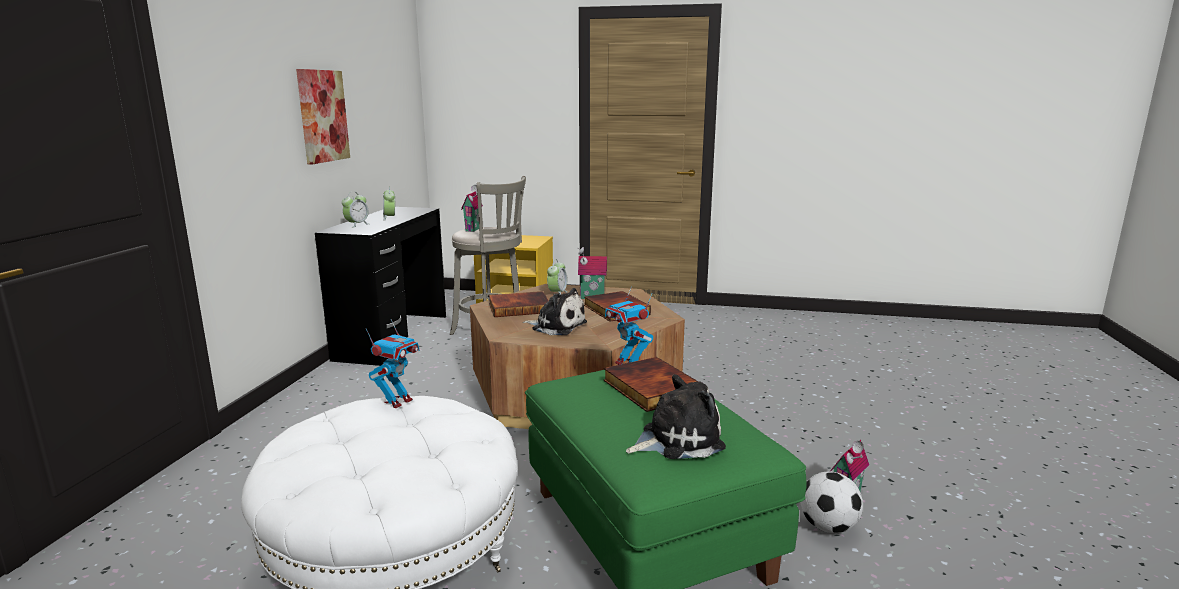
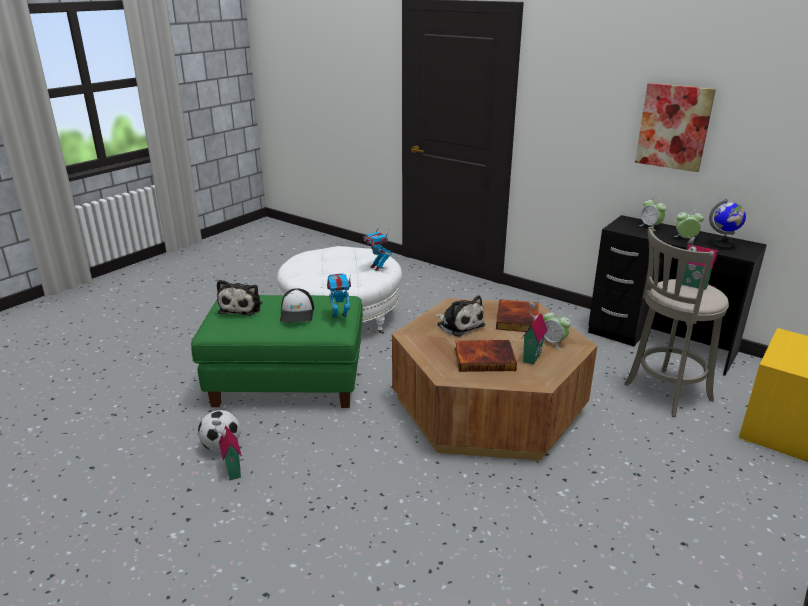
camera: 115 degrees right, 10 degrees up
(404, 212) = (723, 246): none -> globe
(557, 326) = (459, 325): plush toy -> plush toy turned 90 degrees counterclockwise
(649, 388) = (297, 313): book -> cap

